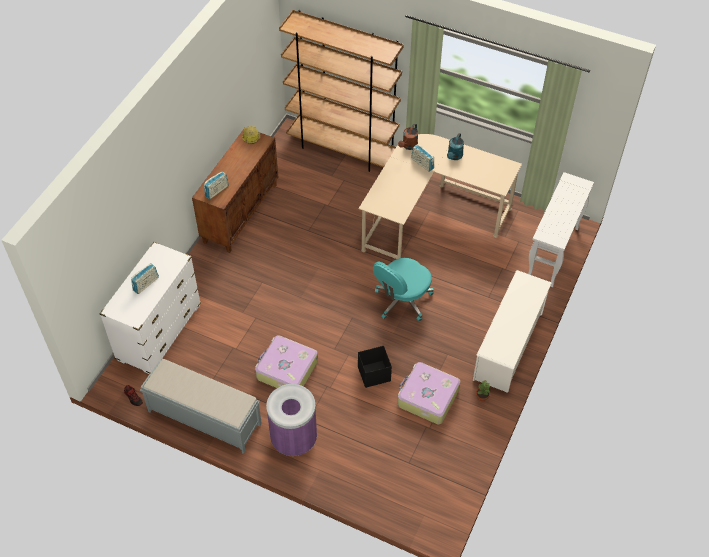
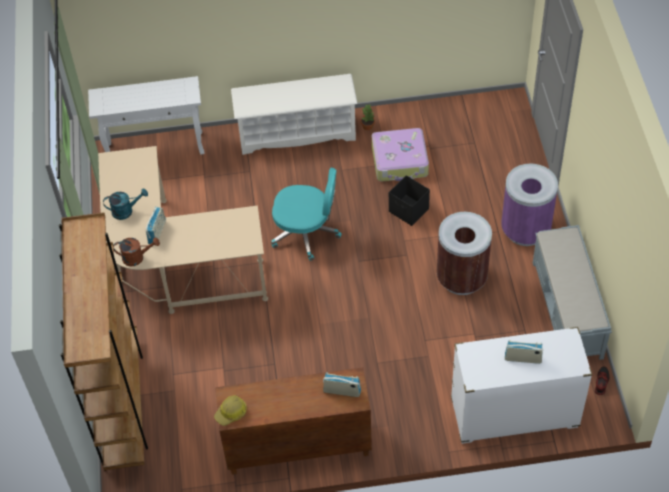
camera: 120 degrees left, 0 degrees up
(286, 370) = (462, 278): suitcase -> brown trash can

